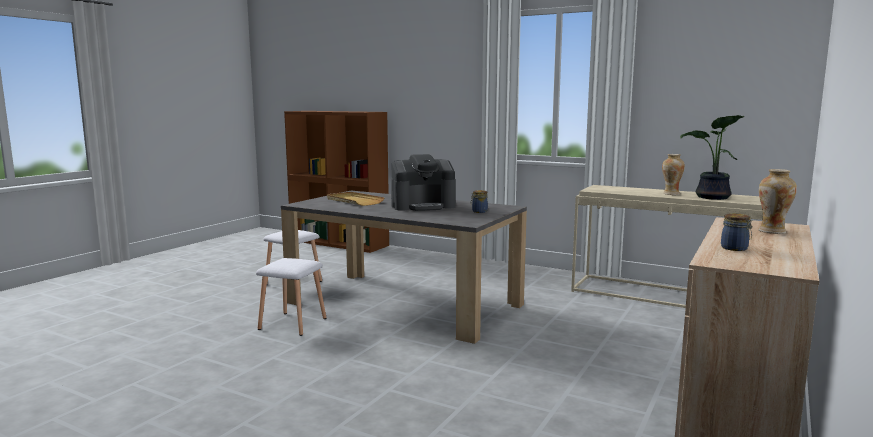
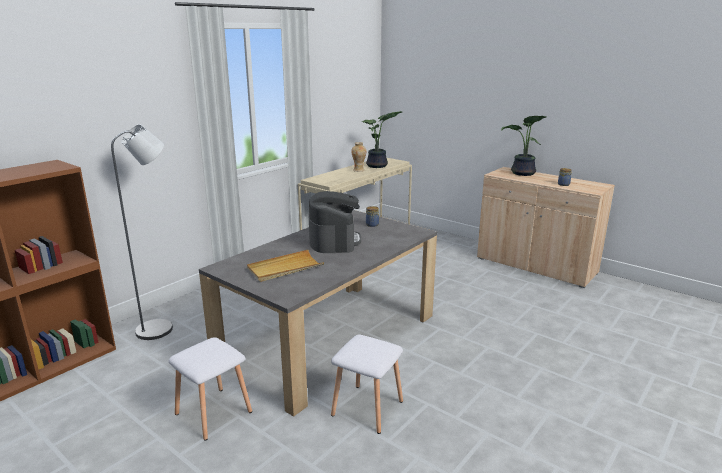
camera: 80 degrees left, 10 degrees up
(403, 257) = (161, 328): none -> grey floor lamp
(772, 231) = (522, 173): vase -> potted plant

